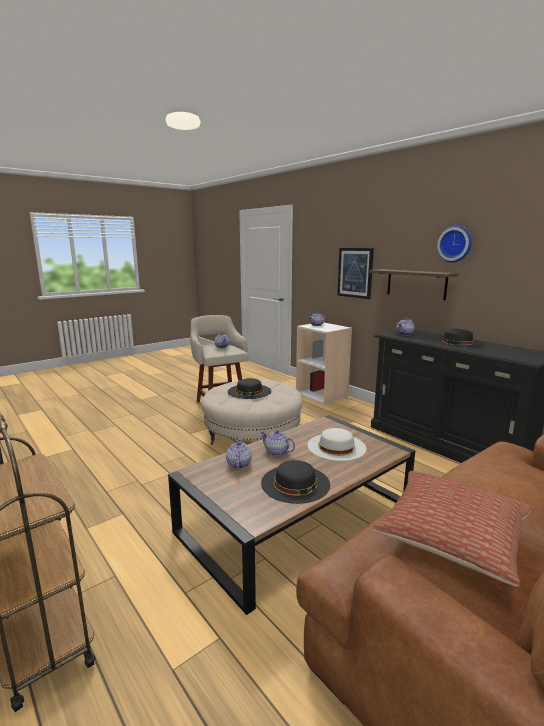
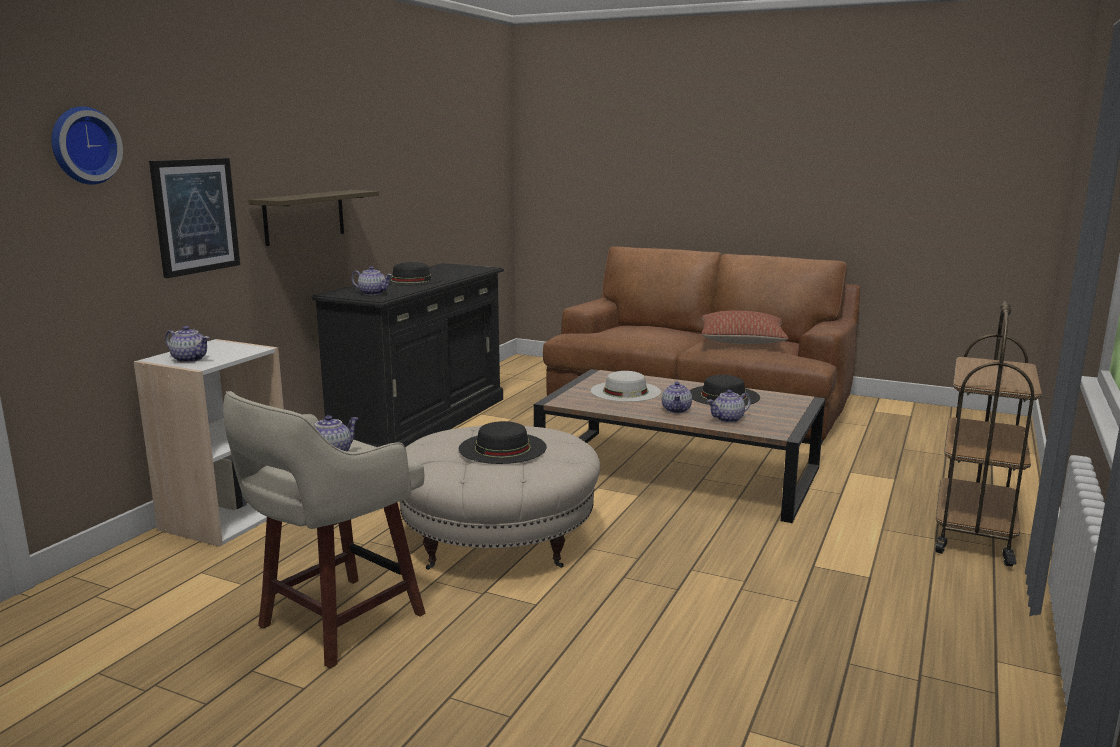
camera: 115 degrees left, 0 degrees up
(455, 244) = (340, 147): wall clock -> wall clock (83, 145)

